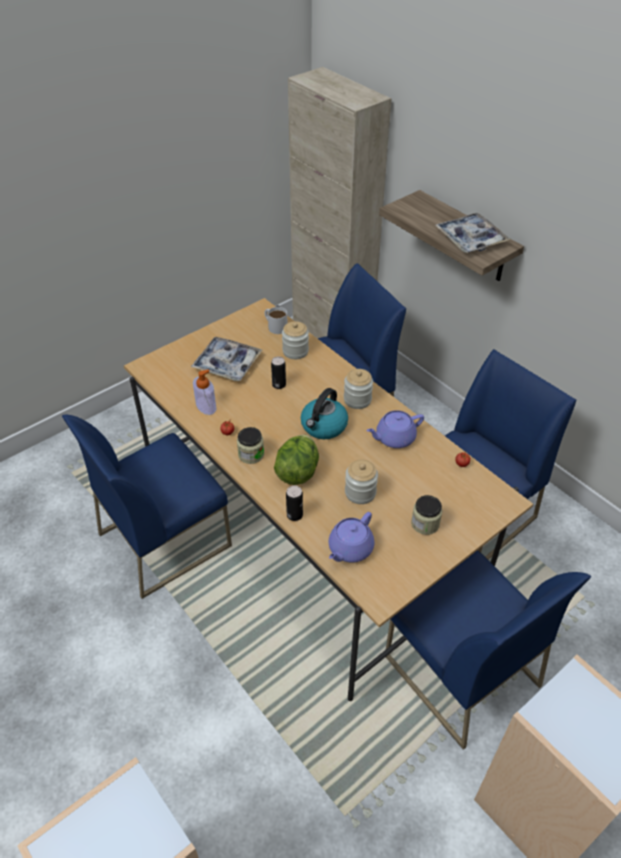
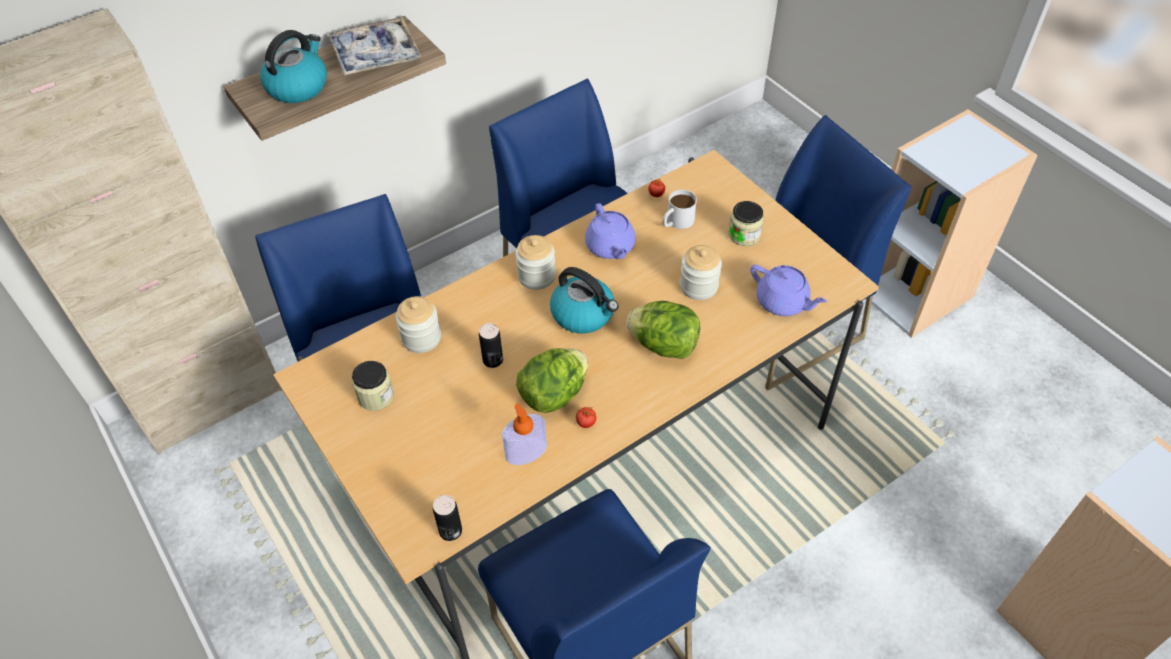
camera: 85 degrees left, 5 degrees up
(227, 364) = (433, 425): tray -> none
(251, 415) = (553, 394): none -> lettuce
(251, 454) = (630, 395): jar -> jar (376, 396)
(275, 326) = (353, 361): white mug -> white mug (676, 222)
(294, 515) = (735, 351): can -> can (450, 531)
(426, 214) = (298, 86): none -> kettle

